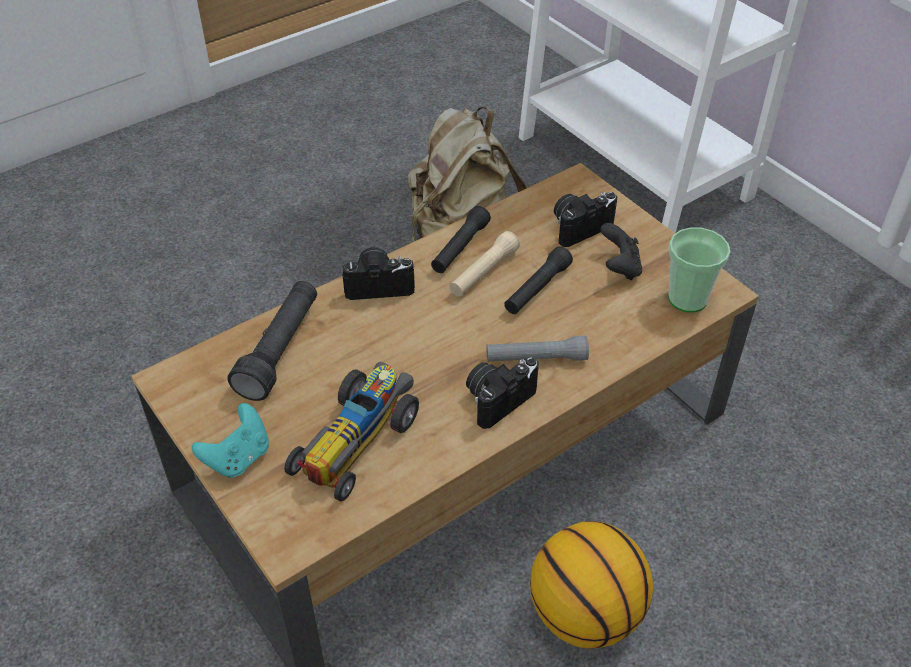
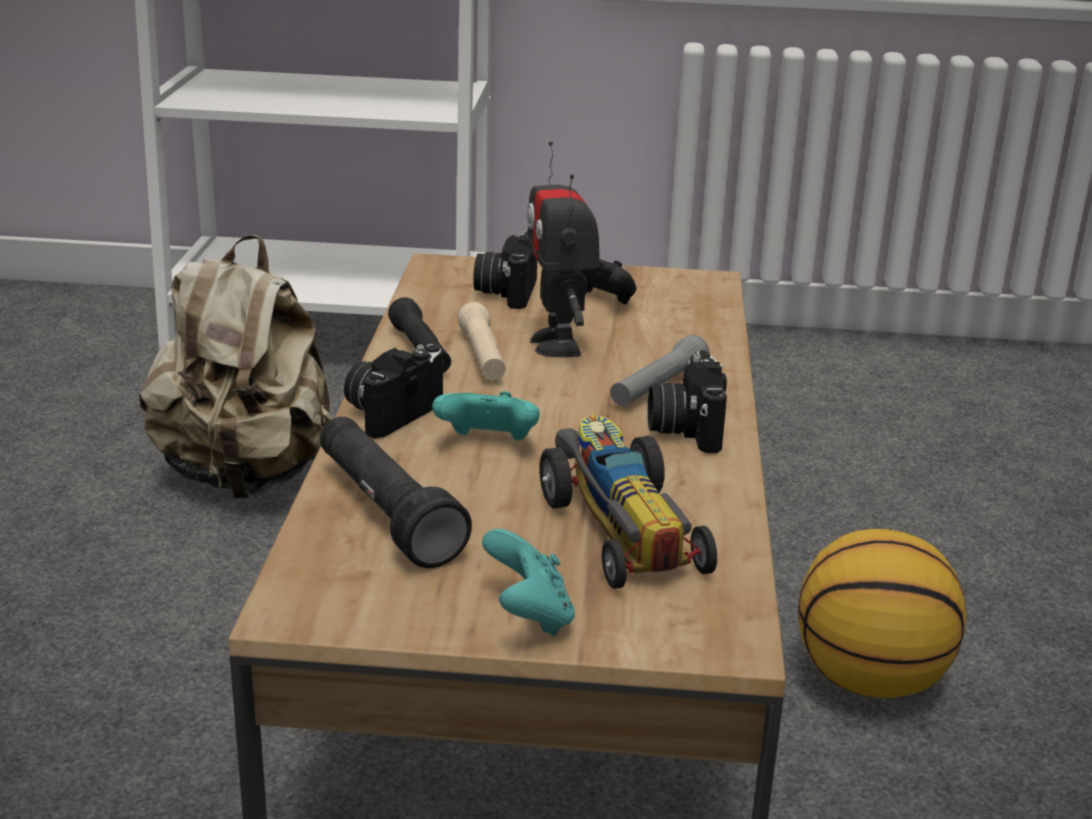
camera: 50 degrees left, 20 degrees down
(387, 338) = (488, 444): none -> turquoise game controller
(537, 289) = (558, 345): black flashlight -> toy robot
(687, 299) = (695, 295): cup -> none

